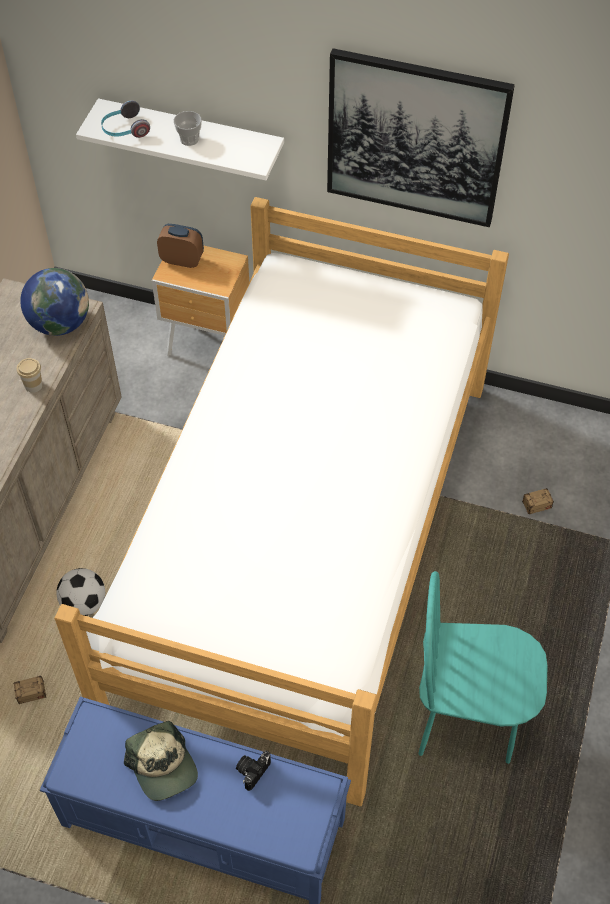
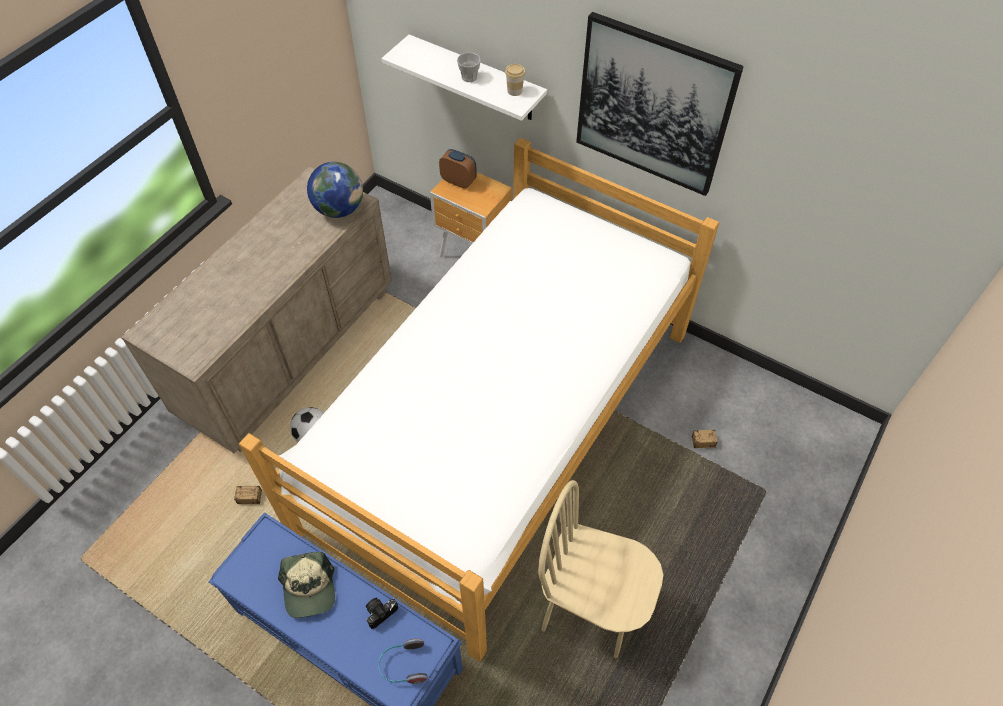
camera: 15 degrees right, 0 degrees up
(33, 385) = (301, 253): cup -> cup (514, 91)
(124, 130) = (420, 61): headphones -> headphones (403, 665)
(466, 719) = (590, 610): turquoise chair -> beige chair

